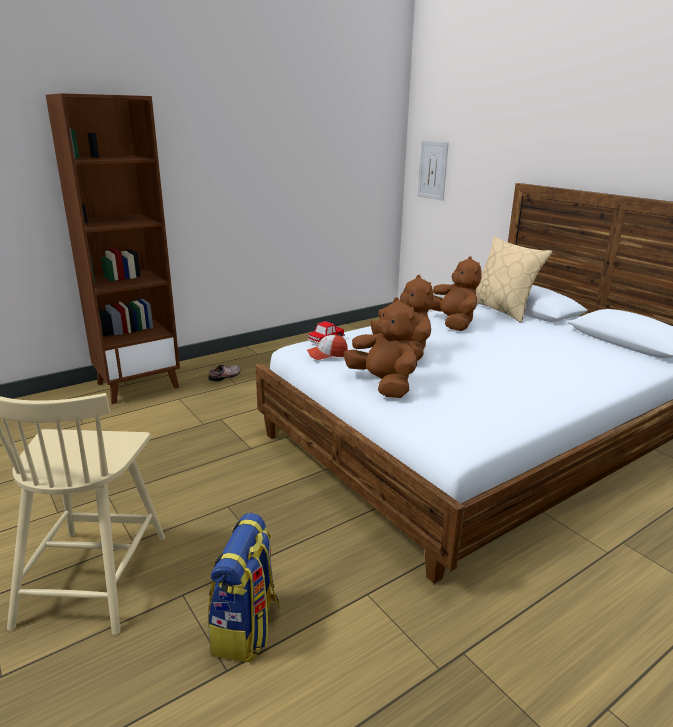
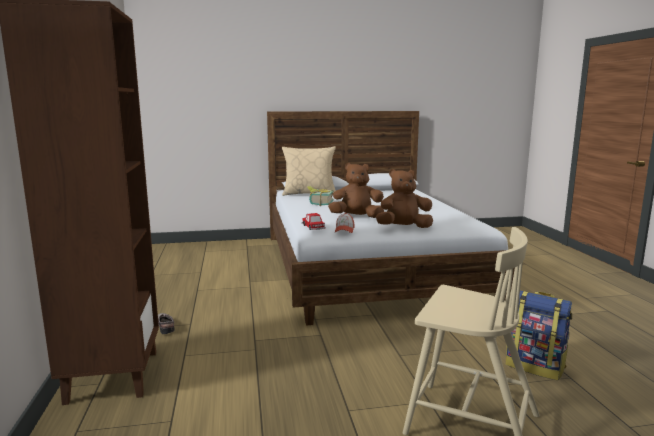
camera: 65 degrees left, 10 degrees down
(432, 170) = (172, 110): picture -> none
(453, 323) = (318, 203): brown plush toy -> book

